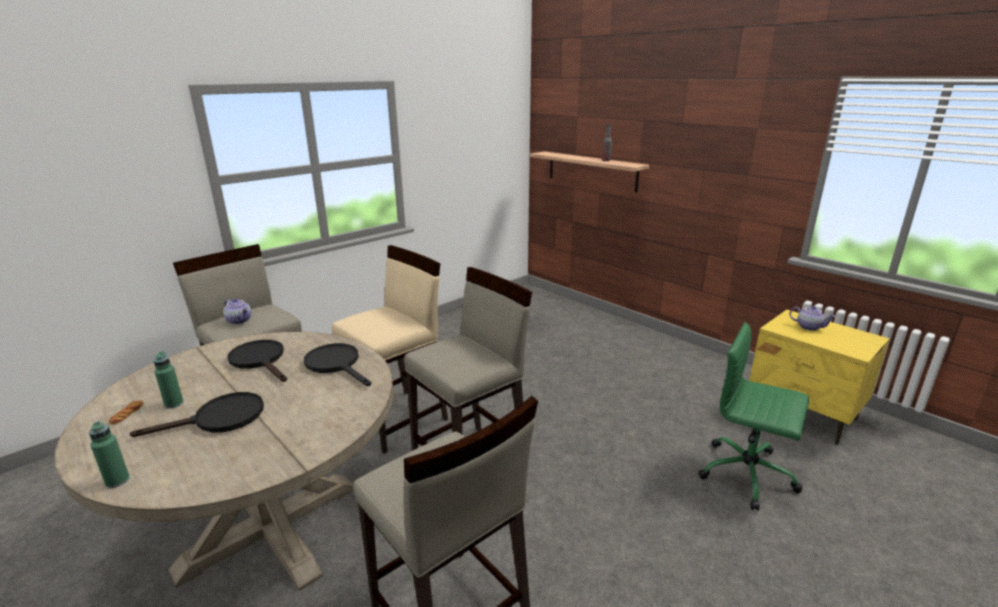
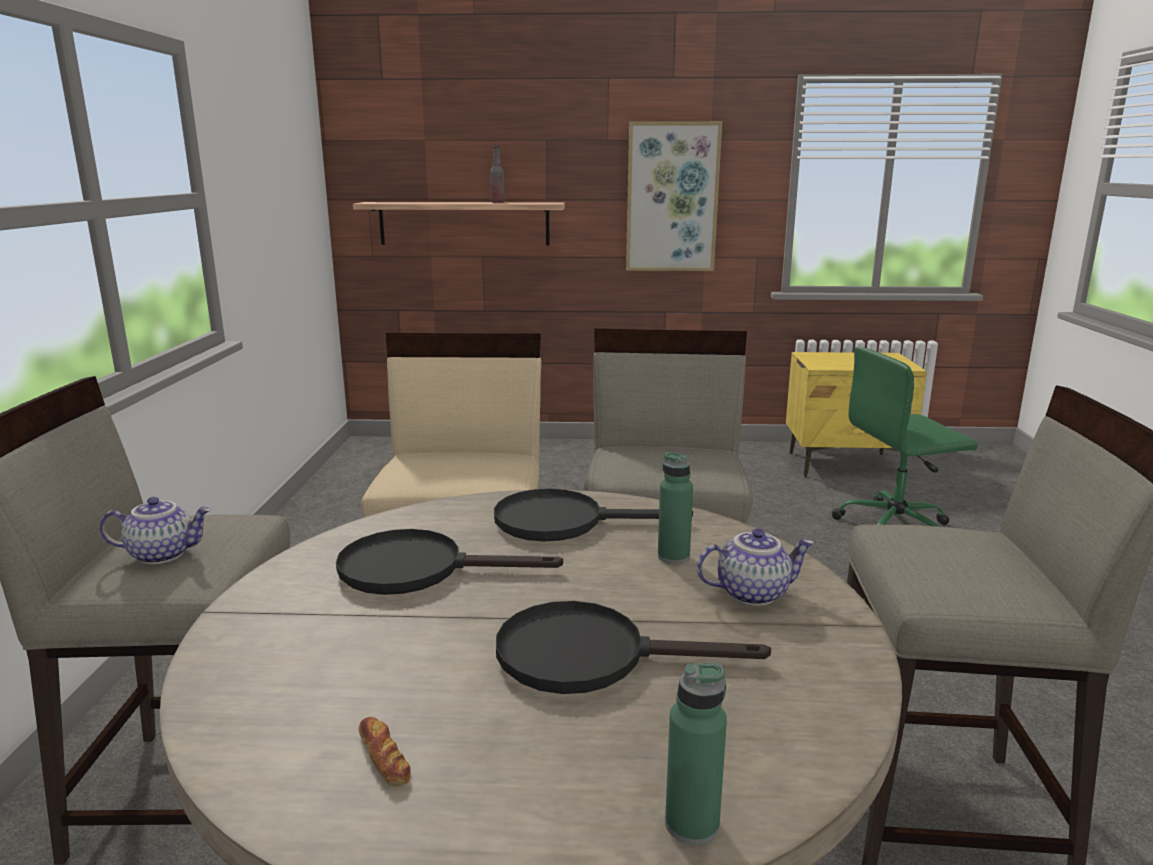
camera: 45 degrees left, 5 degrees down
(174, 404) = (438, 689): green bottle -> green bottle (673, 556)
(220, 419) = (592, 655): black frying pan -> black frying pan turned 105 degrees counterclockwise
(721, 170) = (672, 198): none -> picture
(809, 327) = (838, 359): teapot -> teapot (752, 593)

